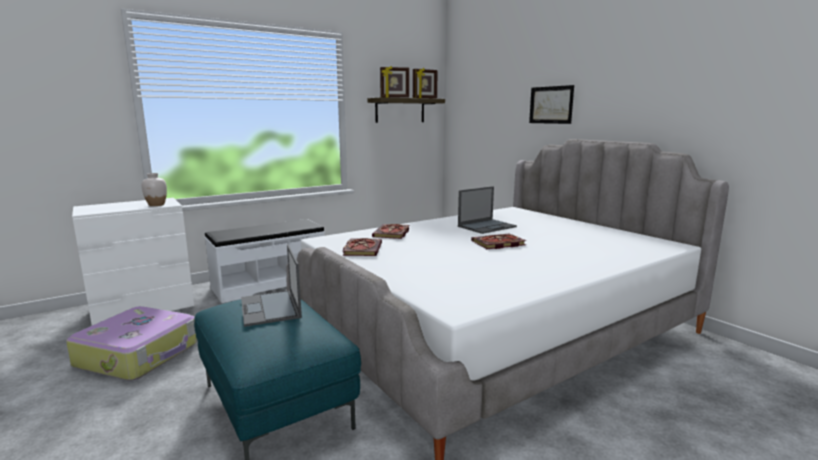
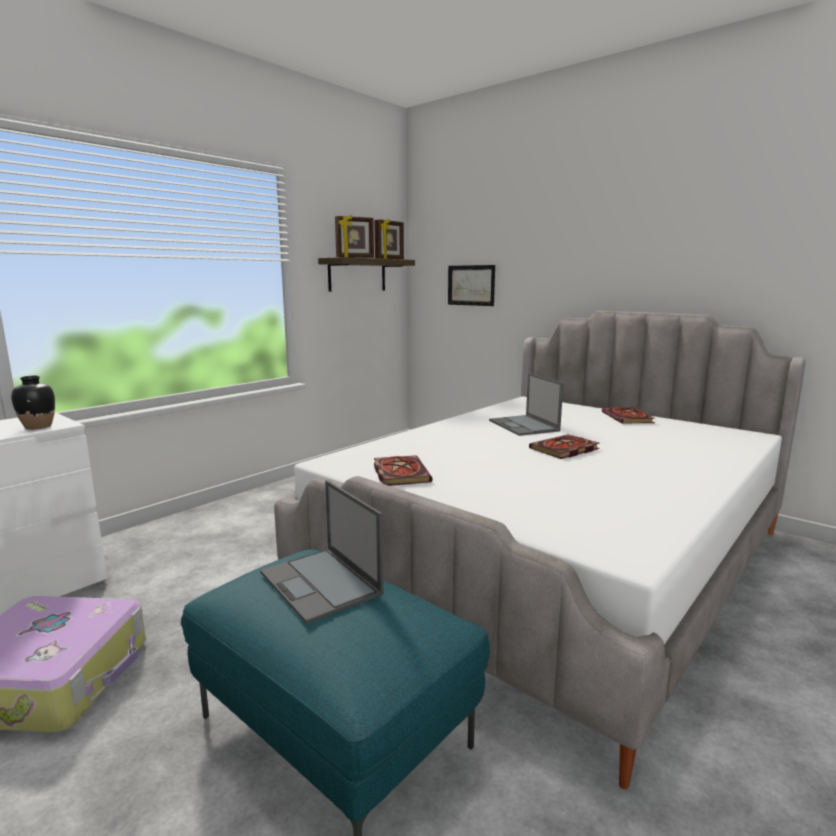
camera: 15 degrees left, 0 degrees up
(156, 205) = (38, 427): white vase -> black vase
(269, 284) = (208, 528): white bench -> none
(392, 233) = (415, 445): book -> book (629, 418)
(487, 226) = (524, 426): laptop -> laptop turned 120 degrees clockwise
(551, 105) = (565, 268): picture -> picture (471, 285)

